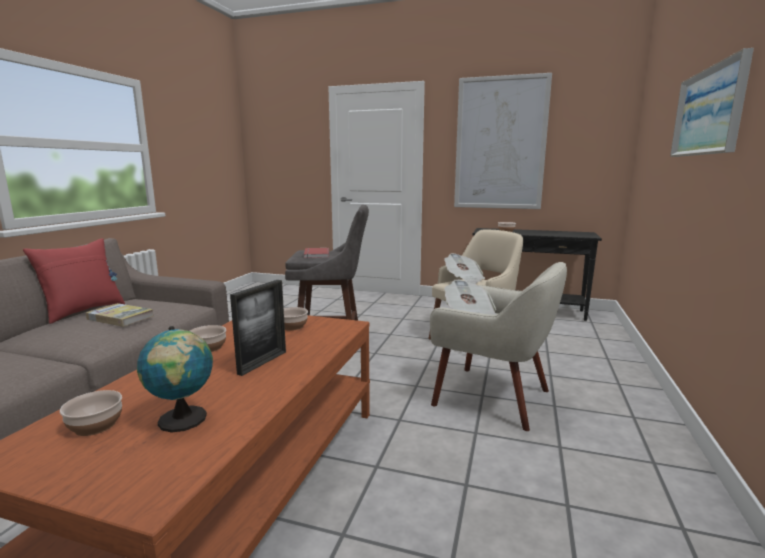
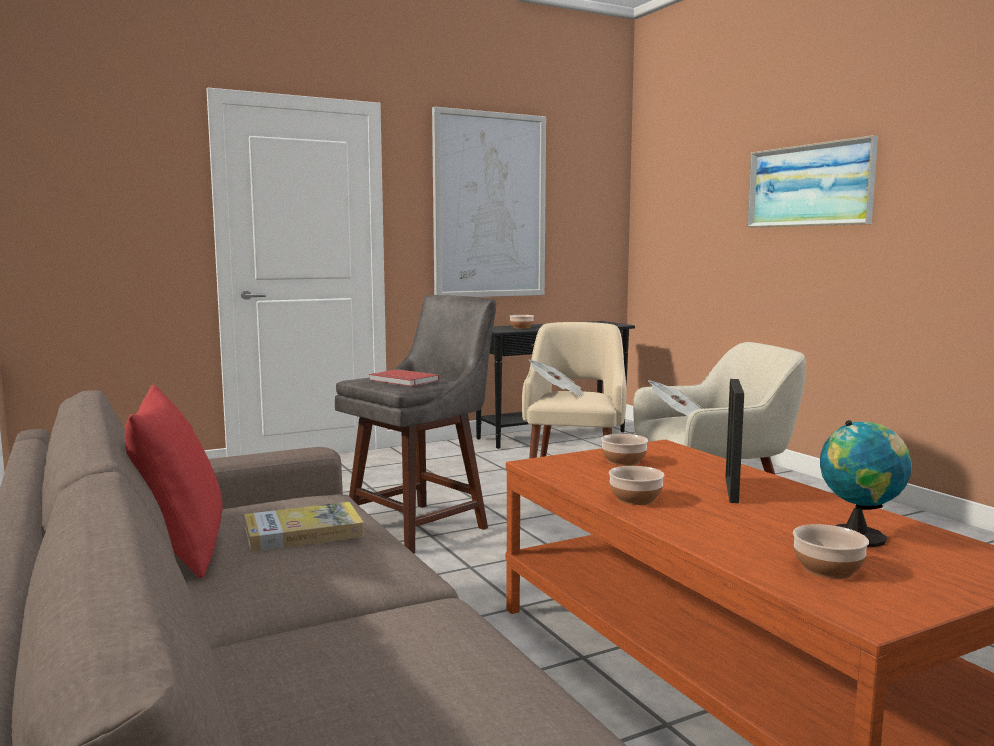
camera: 45 degrees left, 5 degrees down
(262, 362) = (731, 490): picture frame -> picture frame turned 150 degrees counterclockwise

